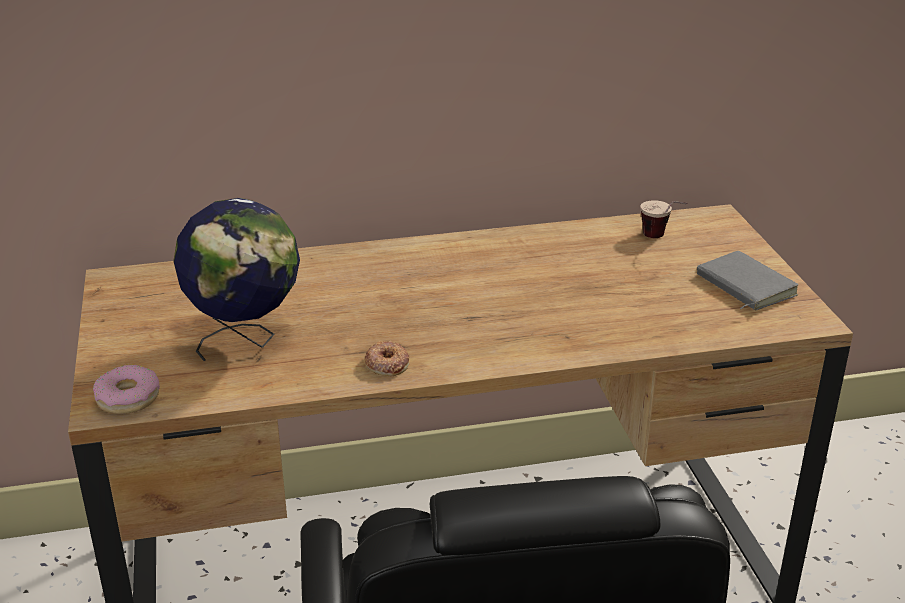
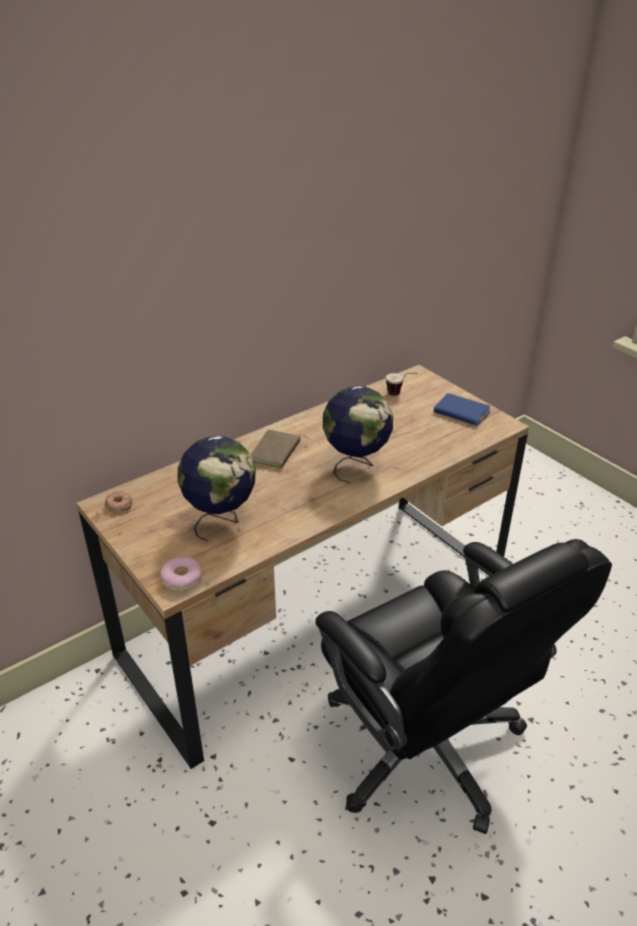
camera: 25 degrees left, 5 degrees up
(386, 364) = (314, 511): donut -> donut (118, 505)
(403, 272) = (277, 452): none -> brown book
(505, 318) = (356, 465): none -> globe
(743, 286) = (460, 413): grey book -> blue book

